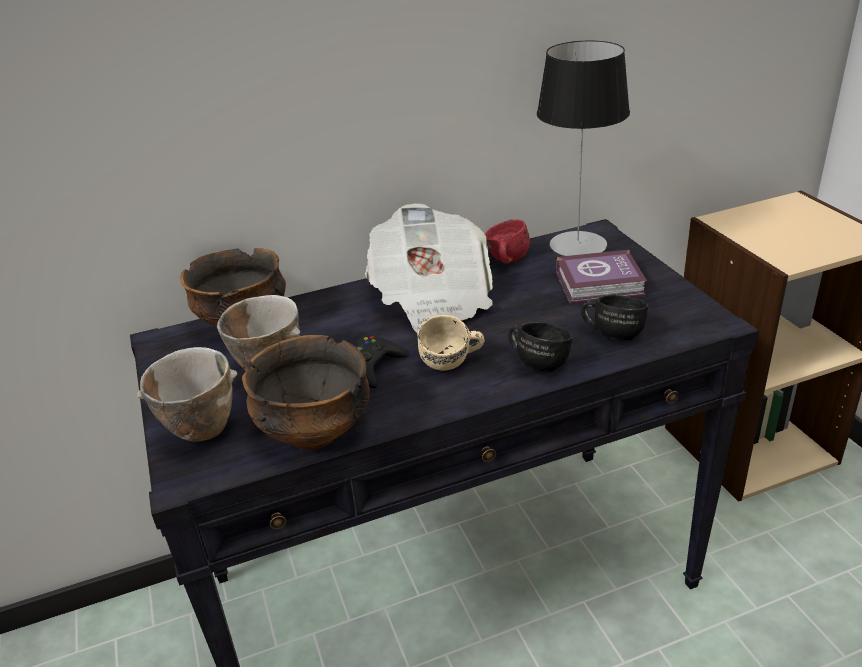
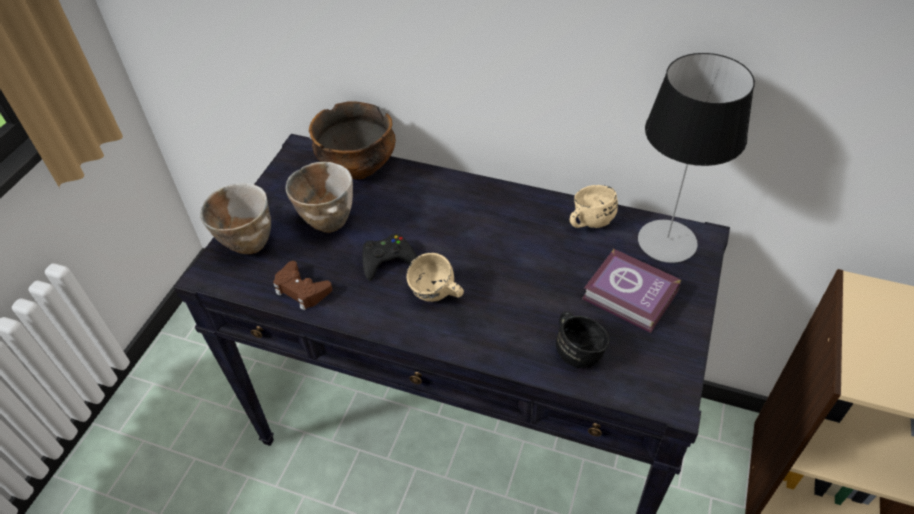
camera: 40 degrees right, 15 degrees up
(314, 431) = (302, 290): bowl -> brown game controller
(432, 300) = (491, 226): newspaper -> none
(505, 261) = (588, 221): red mug -> beige mug
(538, 361) = (493, 336): black mug -> none

